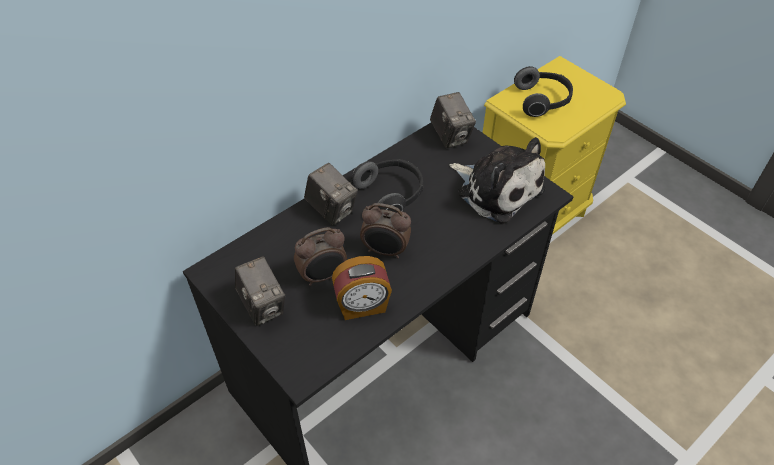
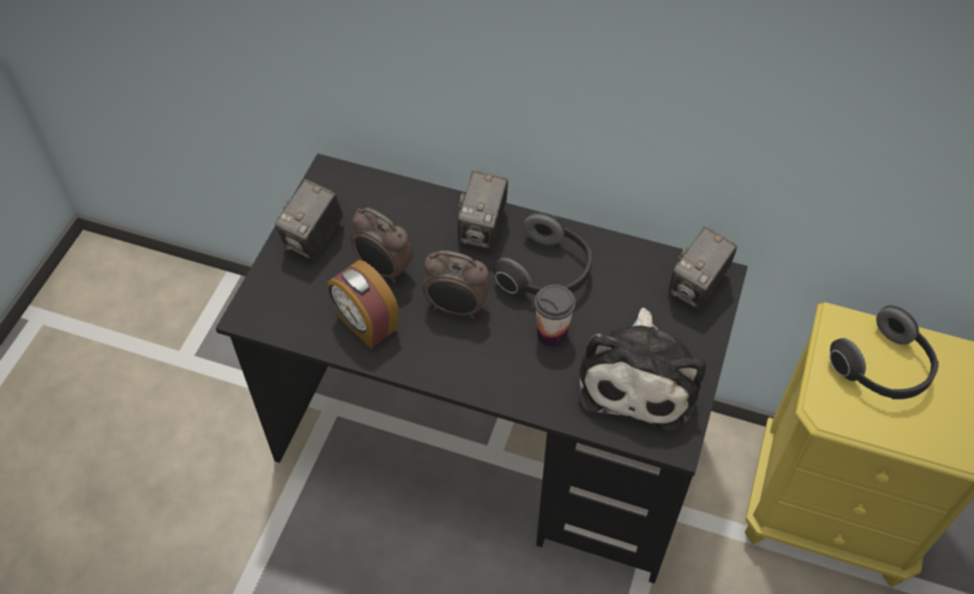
camera: 60 degrees right, 5 degrees up
(385, 251) = (456, 308): alarm clock -> alarm clock turned 60 degrees counterclockwise
(439, 213) = (552, 334): none -> cup

